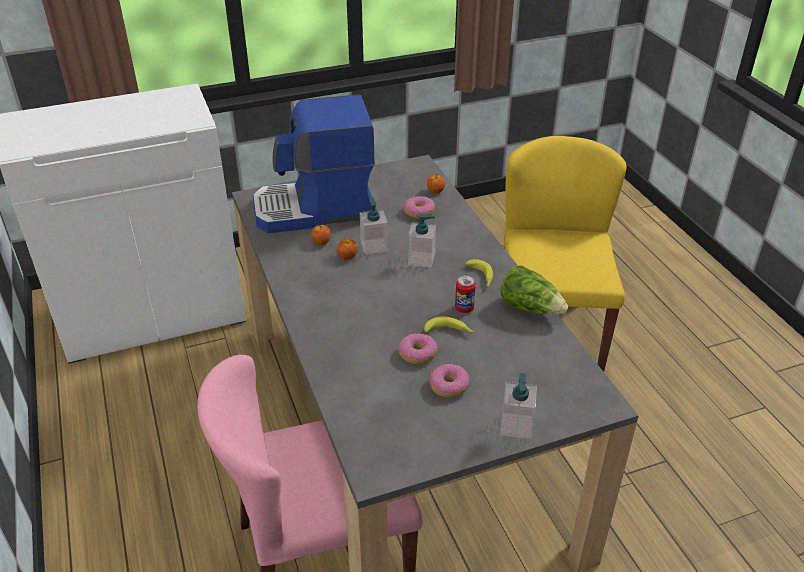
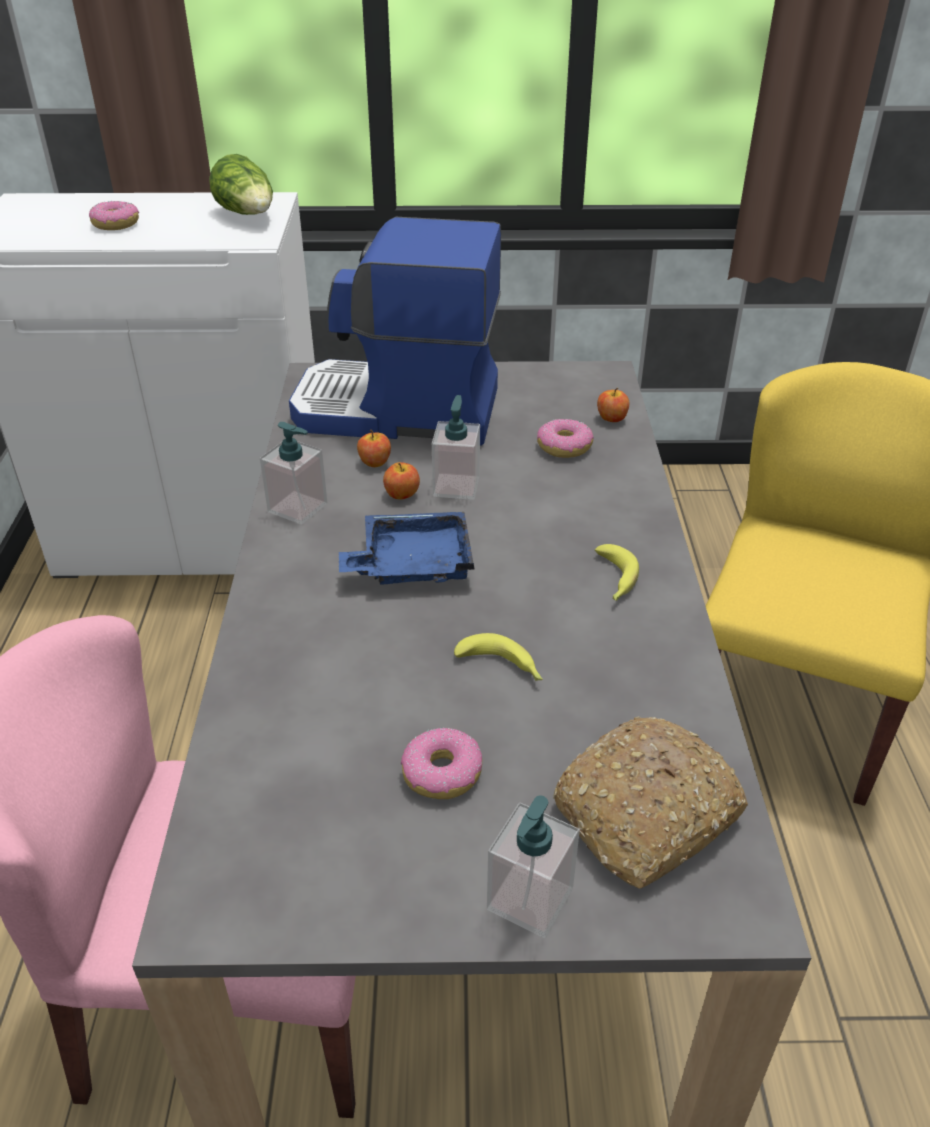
camera: 20 degrees right, 0 degrees up
(375, 292) = (412, 563): none -> blue tray
(418, 354) = (420, 694): donut -> donut (116, 224)
(421, 259) = (524, 525): soap dispenser -> soap dispenser (298, 508)
(464, 308) = (552, 630): can -> none
(530, 308) = (681, 659): lettuce -> lettuce (248, 215)
(547, 379) = (645, 815): none -> bread

